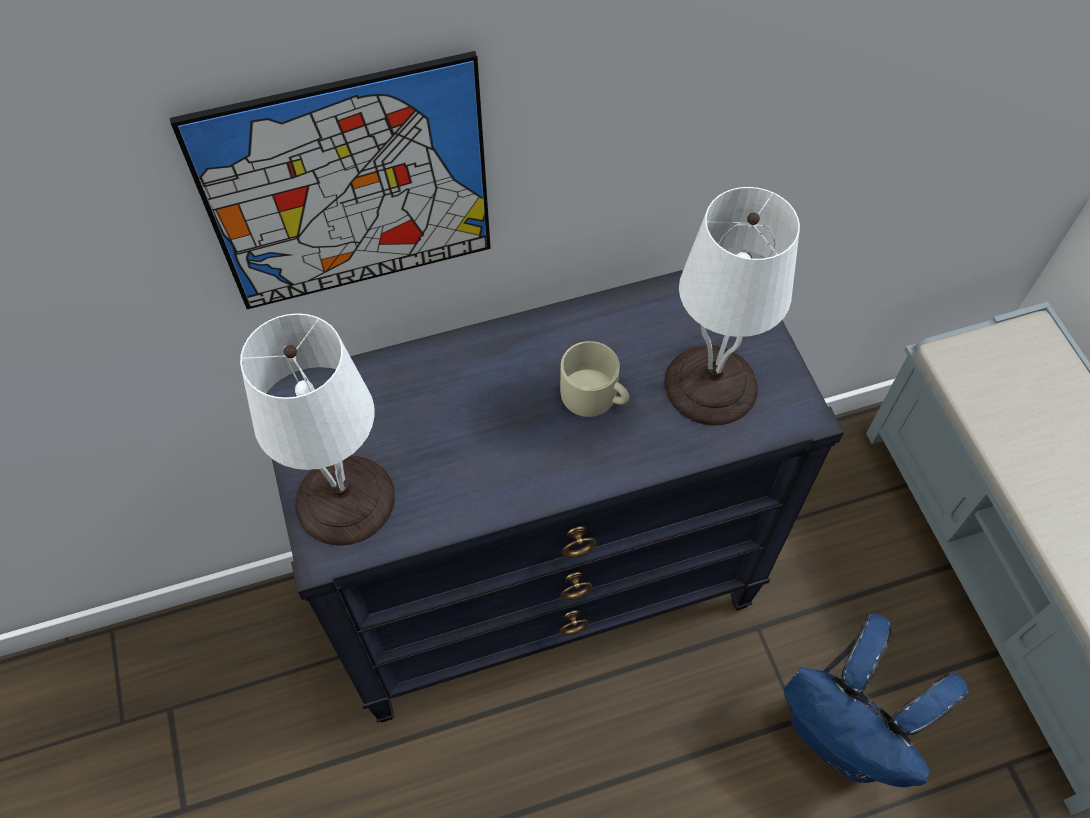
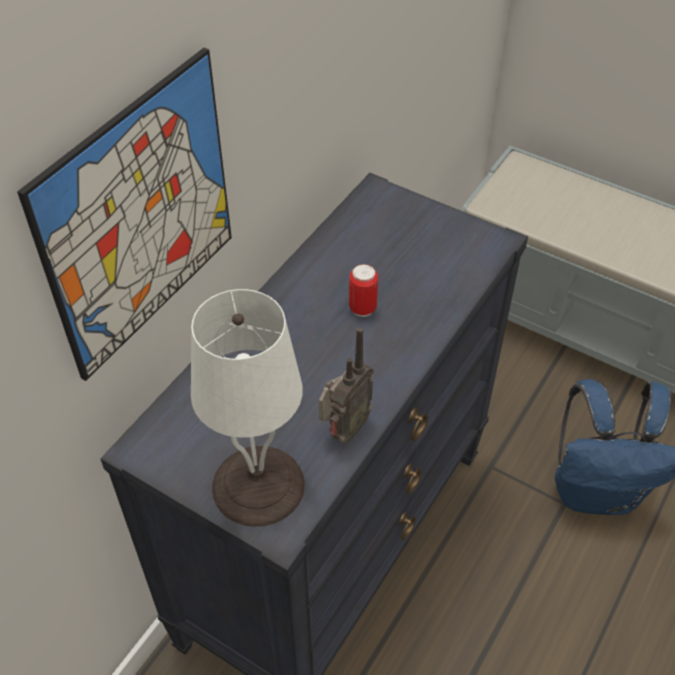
camera: 40 degrees left, 10 degrees down
(460, 504) = (343, 430): none -> radio
(595, 396) = (362, 308): beige mug -> can
(712, 386) = (428, 258): white table lamp -> none

